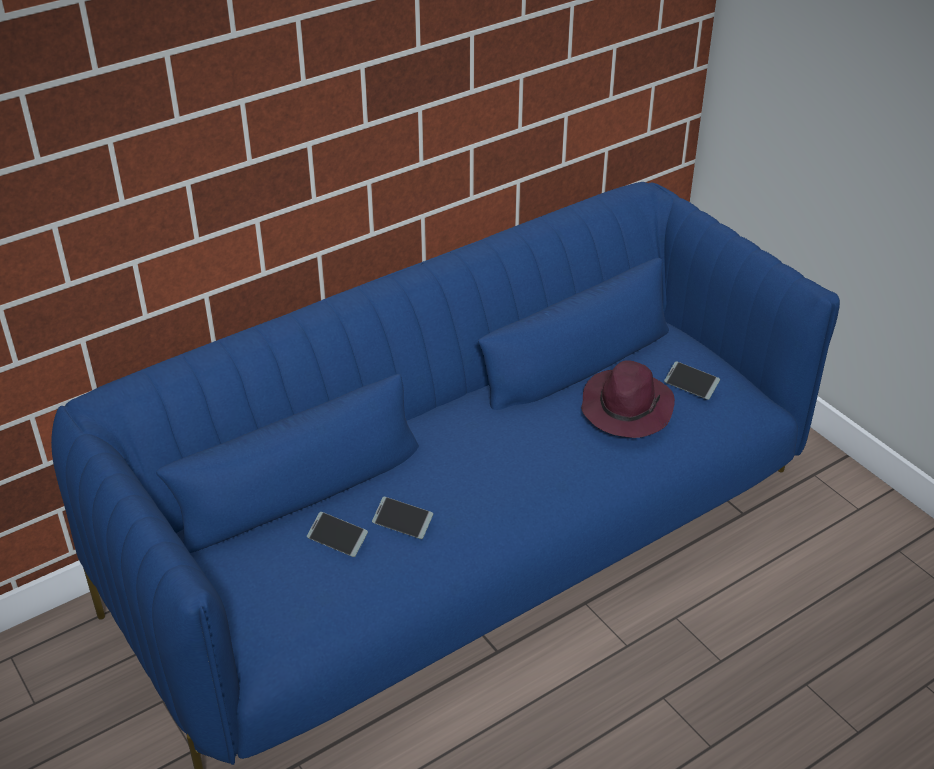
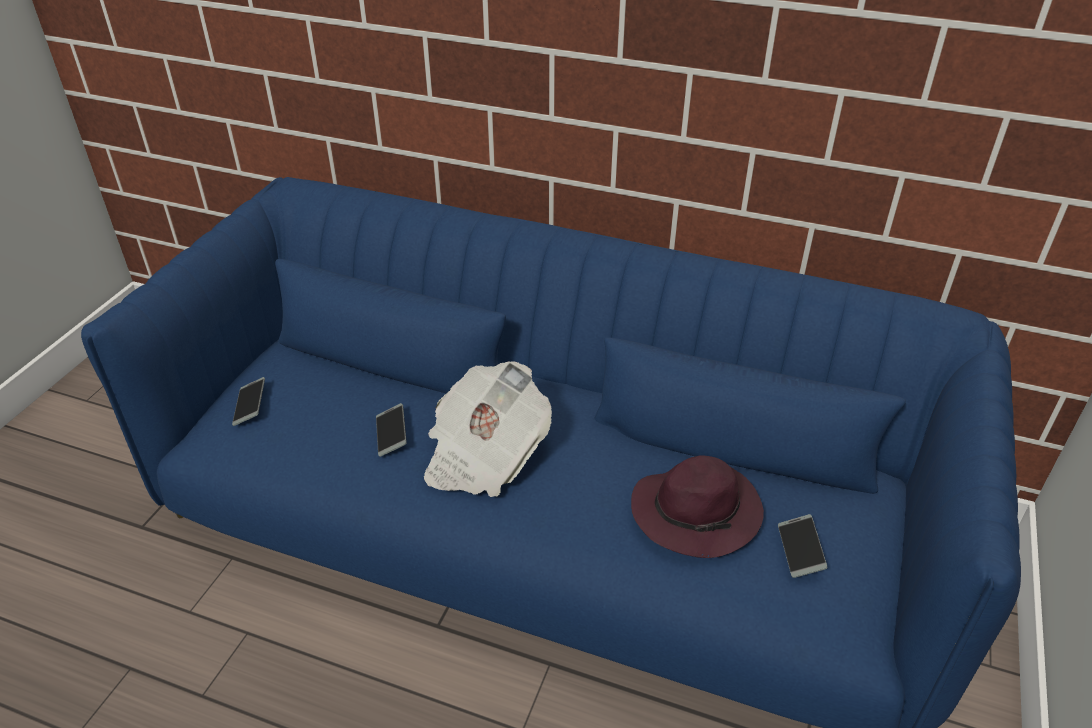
camera: 55 degrees right, 0 degrees up
(337, 539) = (342, 407): phone -> phone (250, 406)
(475, 482) = (484, 455): none -> newspaper

